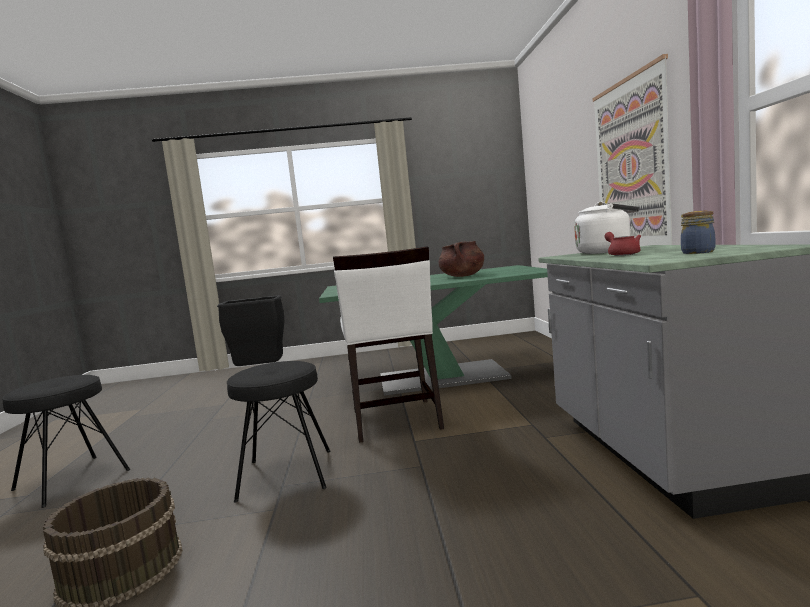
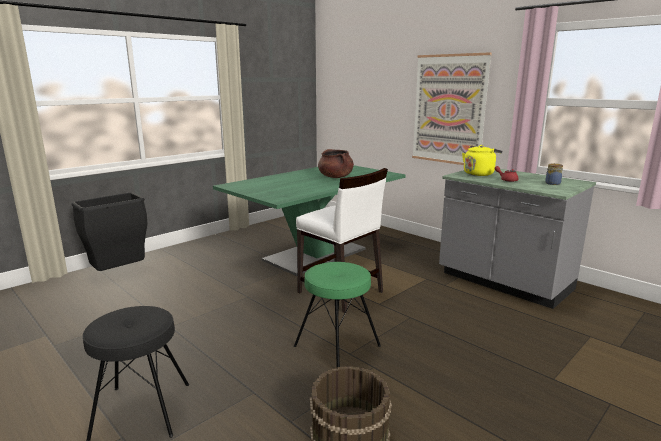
camera: 40 degrees left, 10 degrees up
(286, 474) = (337, 346): black stool -> green stool
(606, 252) = (479, 173): white kettle -> yellow kettle

